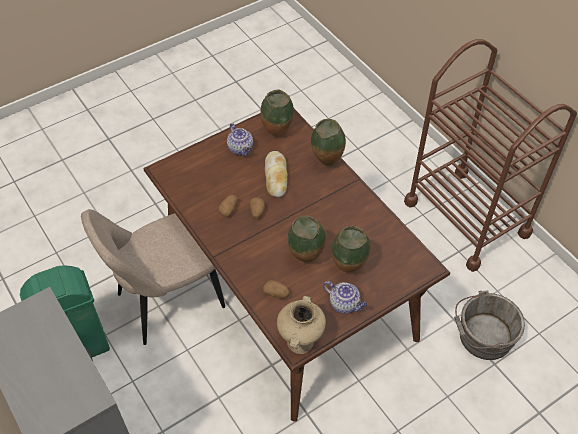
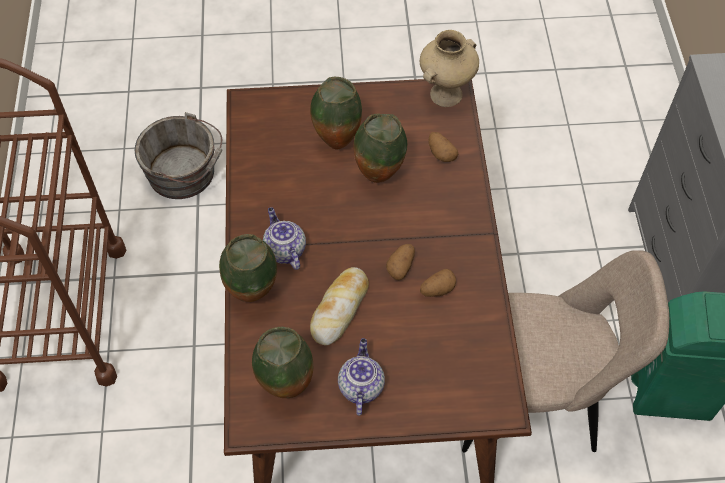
camera: 150 degrees left, 5 degrees up
(345, 304) = (370, 108): teapot -> teapot (284, 250)

